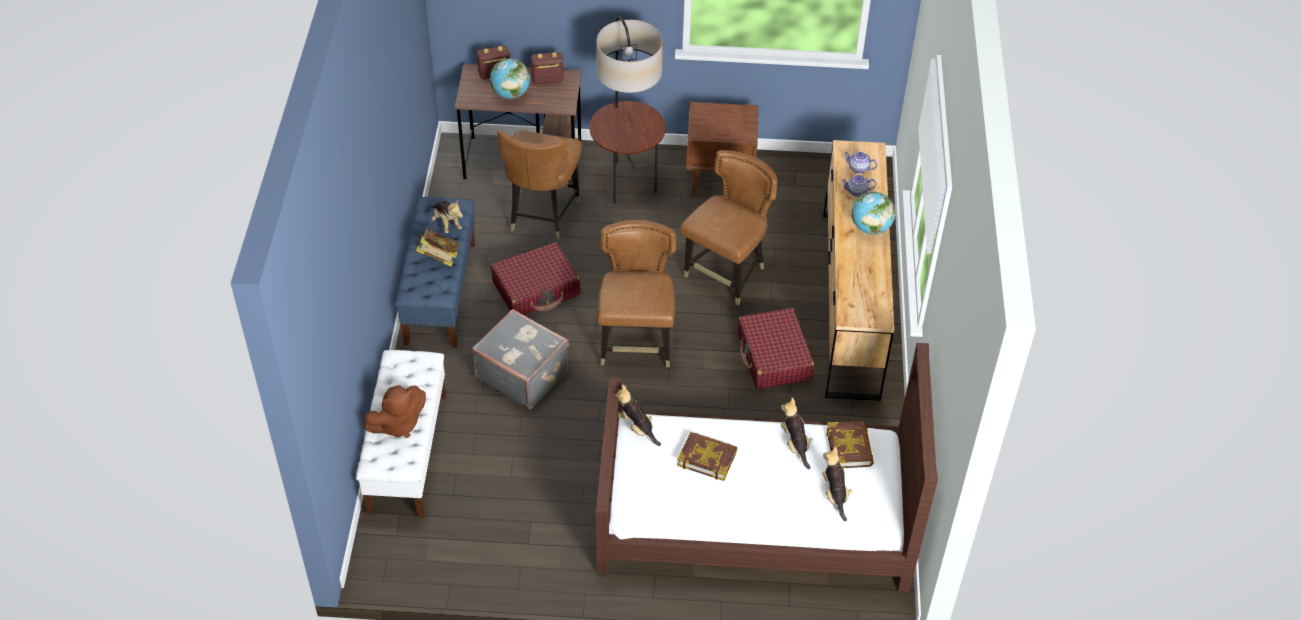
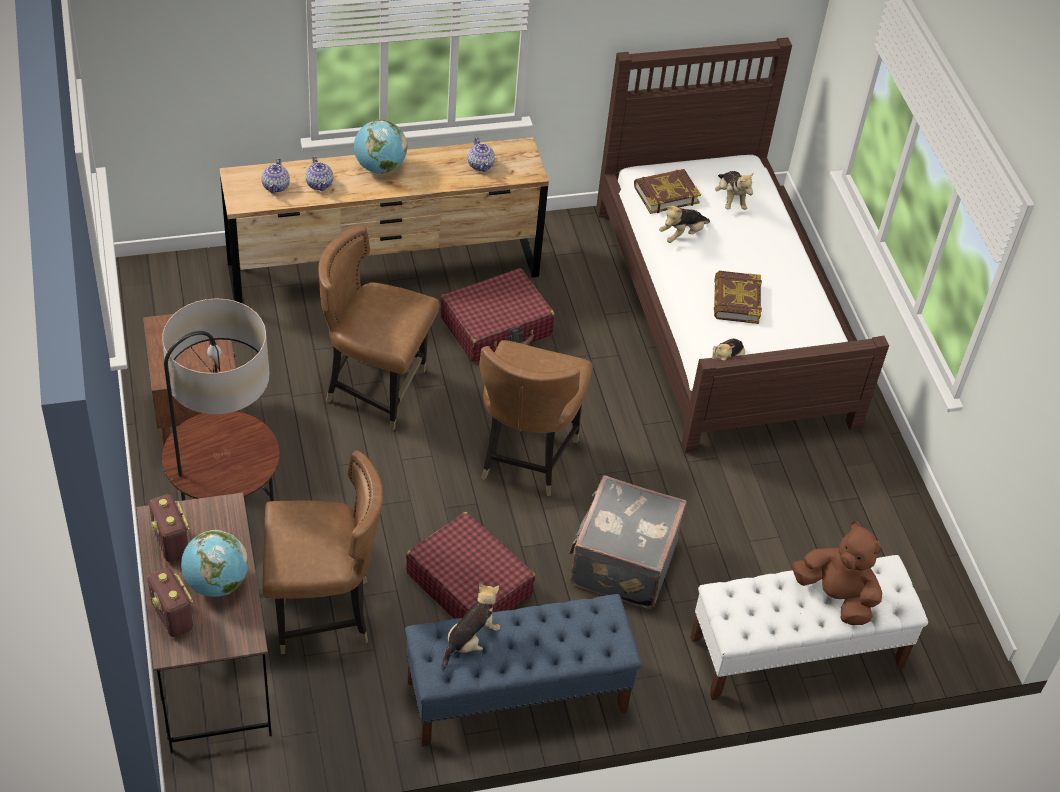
camera: 110 degrees left, 0 degrees up
(439, 258) = (543, 629): book -> none
(636, 344) = (525, 457): brown chair -> brown chair turned 60 degrees counterclockwise
(834, 494) = (730, 199): plush toy -> plush toy turned 75 degrees counterclockwise
(863, 288) = (481, 165): none -> teapot

